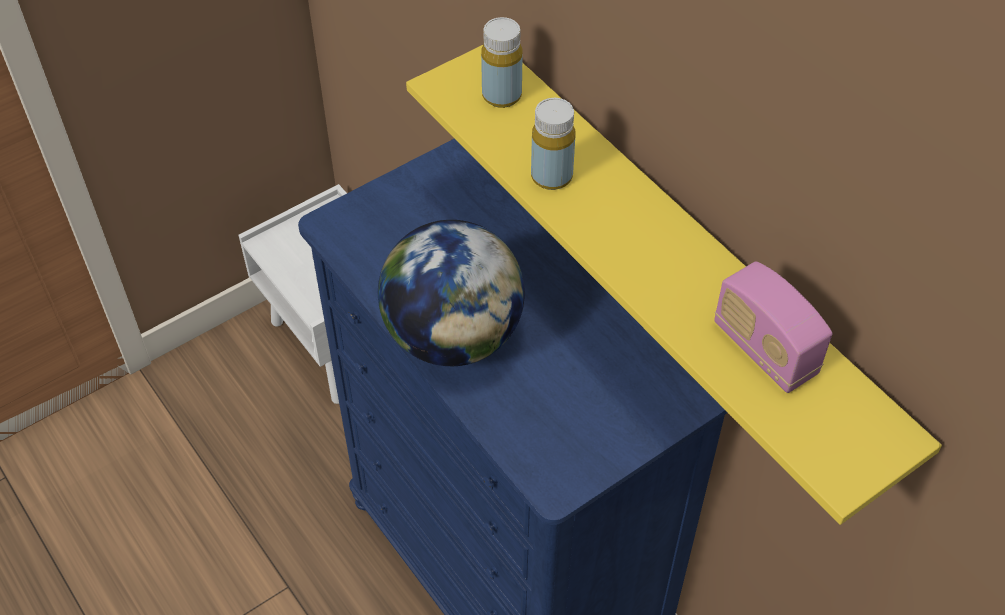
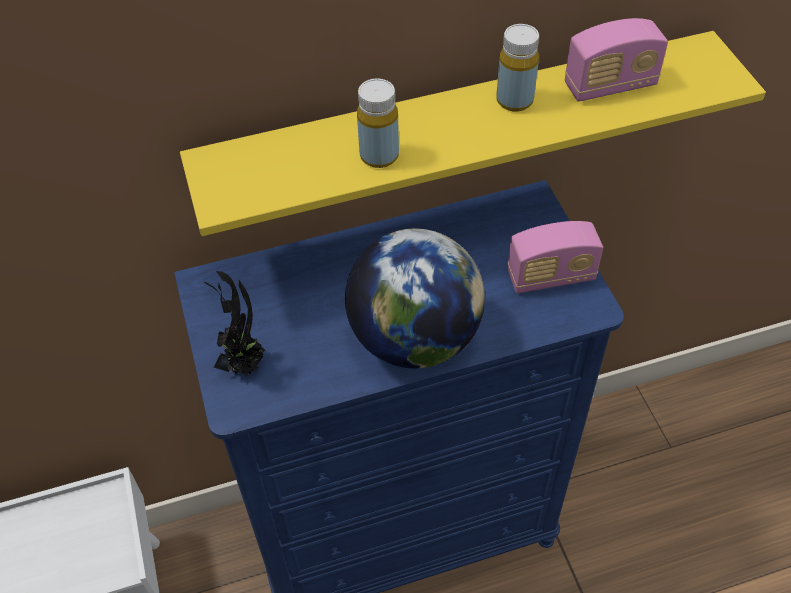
camera: 70 degrees left, 0 degrees up
(378, 216) = (244, 363): none -> potted plant
(501, 95) = (260, 164): yellow bottle -> yellow bottle (514, 100)
(584, 437) = (550, 277): none -> radio

